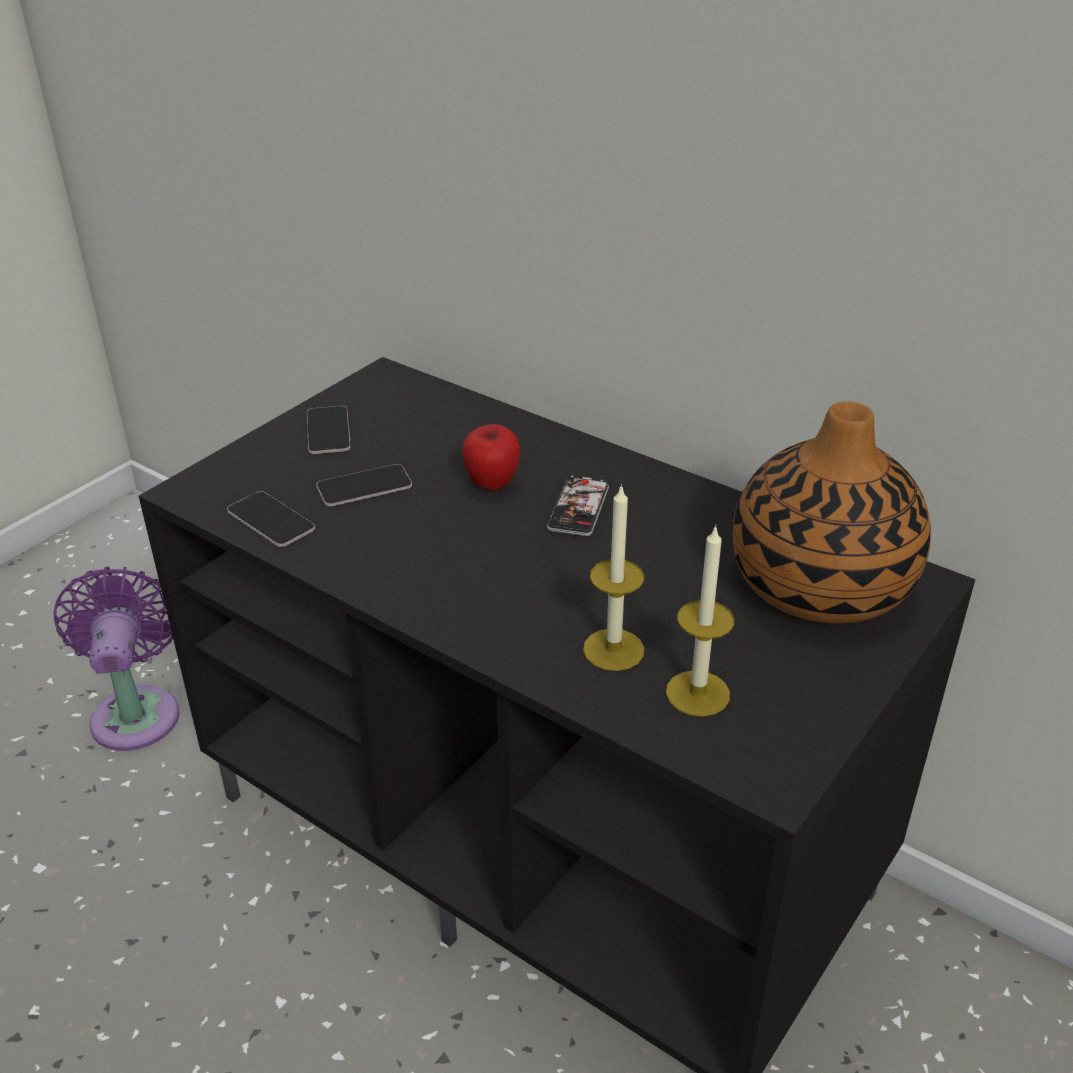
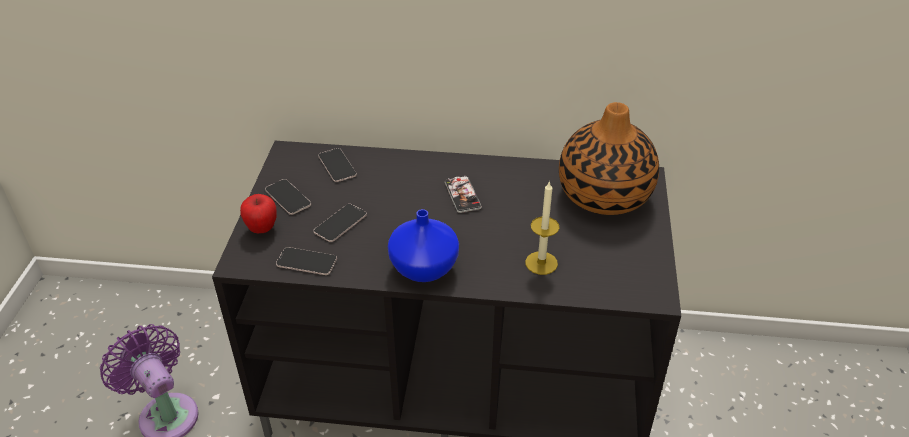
camera: 30 degrees left, 5 degrees up
(426, 588) = (425, 267): none -> blue vase
(433, 412) = (337, 165): none -> phone
(492, 484) = (407, 197): apple -> apple (262, 228)
(697, 693) = (594, 269): candle -> none

